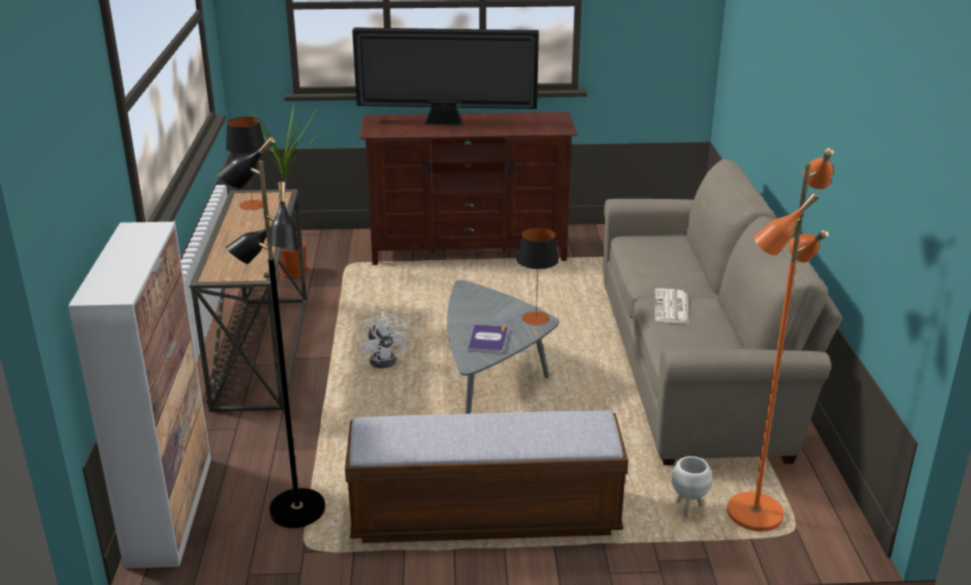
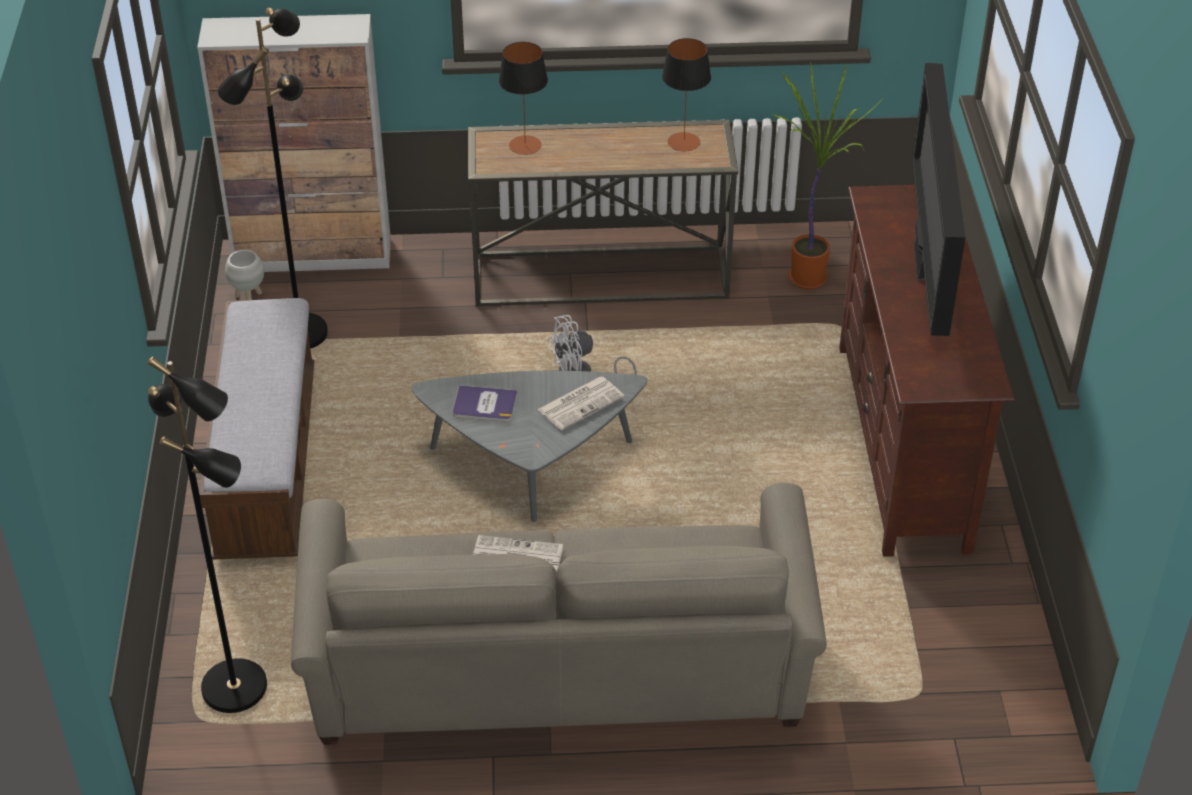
camera: 90 degrees right, 15 degrees up
(485, 302) = (581, 403): none -> newspaper
(536, 318) = (536, 448): table lamp -> table lamp (525, 145)
(688, 508) = (253, 629): white planter -> white planter (249, 299)
(753, 512) = (237, 686): orange floor lamp -> black floor lamp

